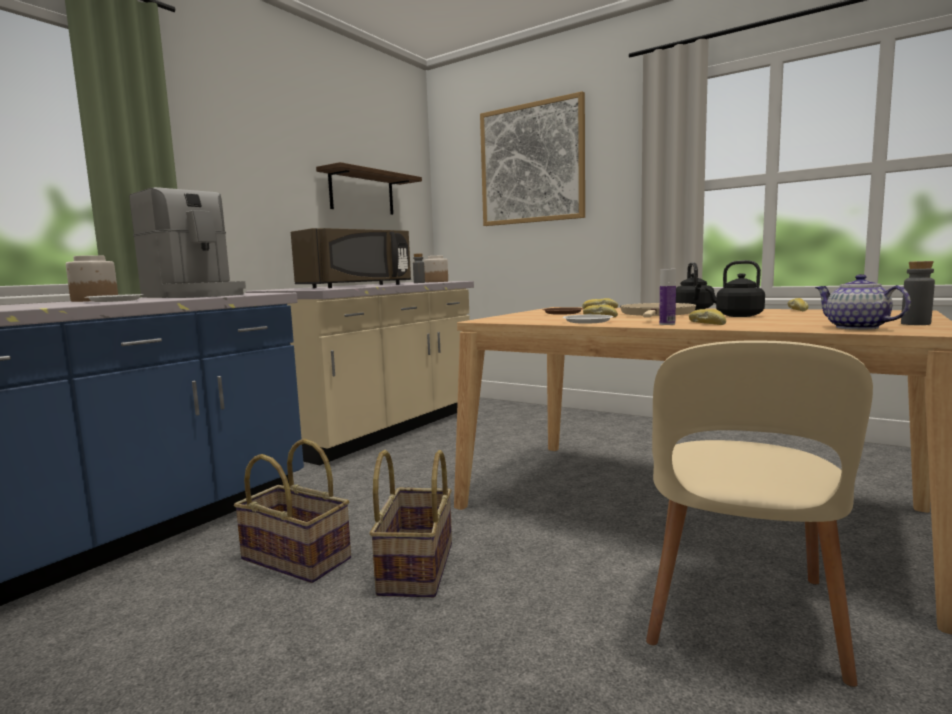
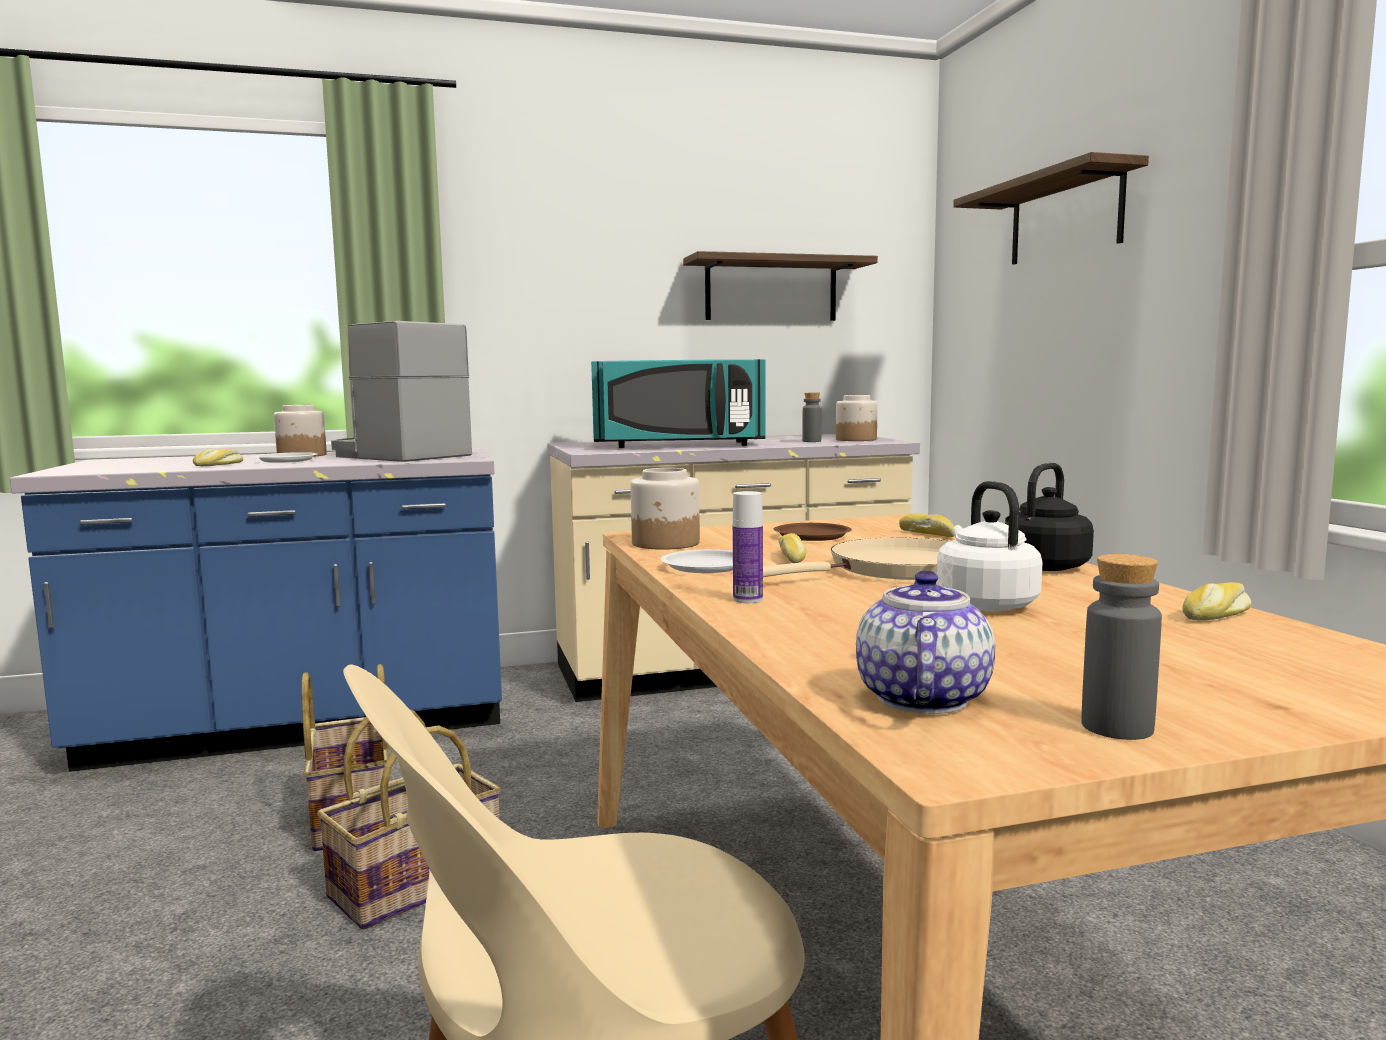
camera: 40 degrees right, 0 degrees up
(196, 296) = (397, 456): coffee machine -> coffee machine turned 135 degrees clockwise
(358, 286) = (679, 445): brown microwave -> turquoise microwave
(518, 320) = (666, 543): none -> jar
(531, 164) = (1065, 218): picture -> shelf
(708, 323) = (799, 614): bread -> bread (220, 464)
(736, 316) = (983, 604): black kettle -> white kettle

